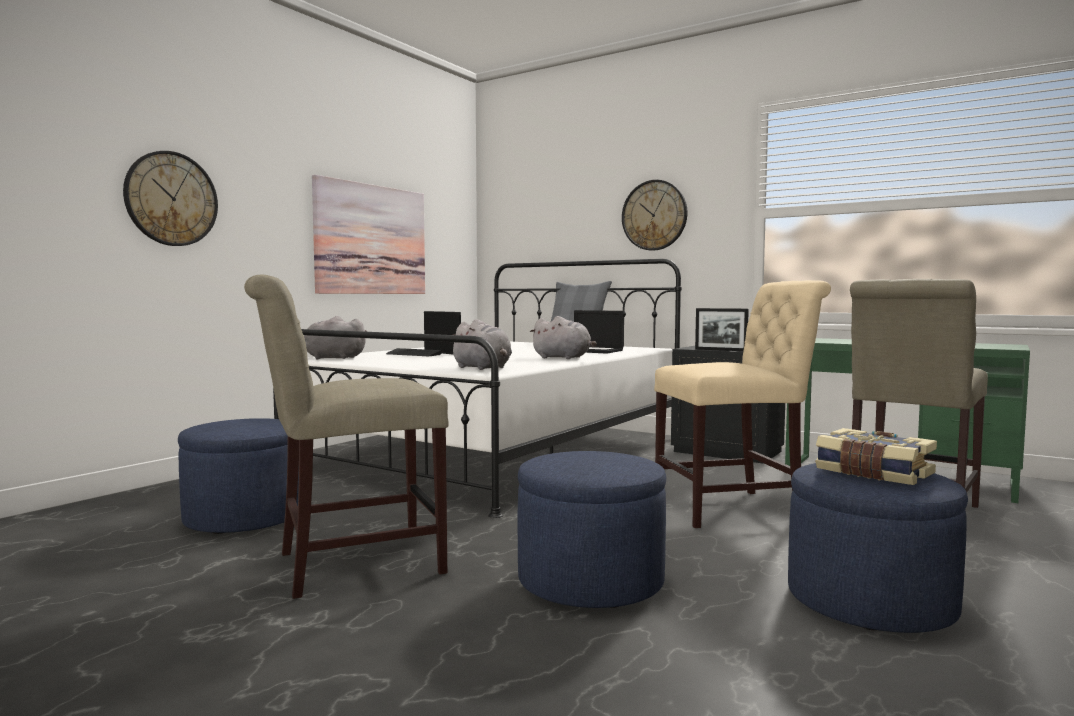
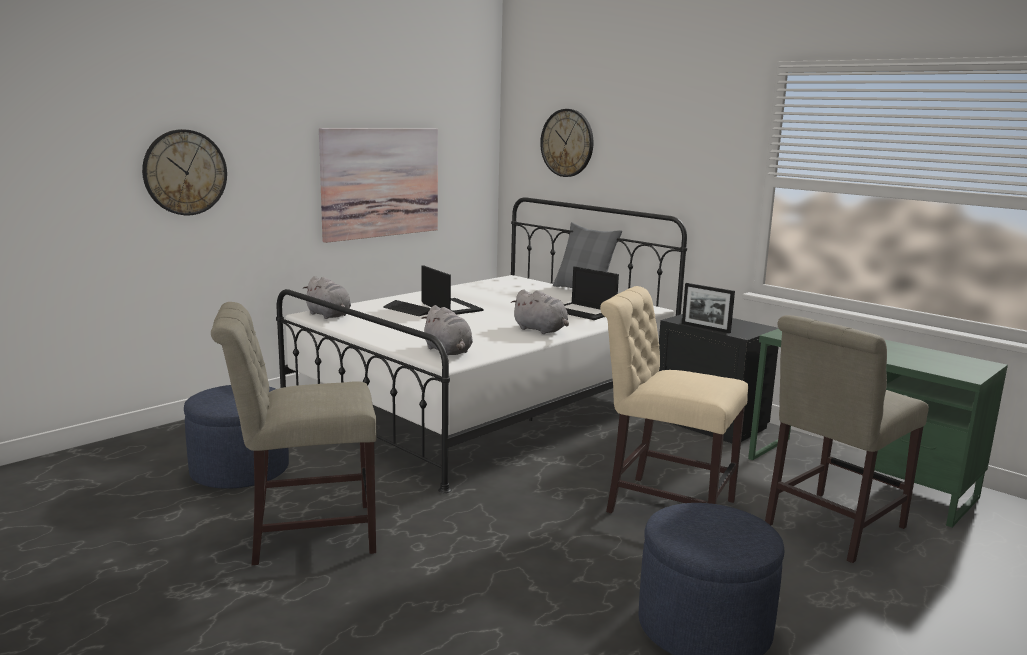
camera: 10 degrees right, 10 degrees up
(332, 358) = (329, 315): grey plush toy -> grey plush toy turned 150 degrees counterclockwise
(590, 581) = (485, 576): blue ottoman -> none
(654, 215) = (668, 167): wall clock -> wall clock (567, 143)
(734, 508) = (663, 504): beige chair -> beige chair turned 150 degrees counterclockwise
(873, 473) = (712, 528): book -> none

